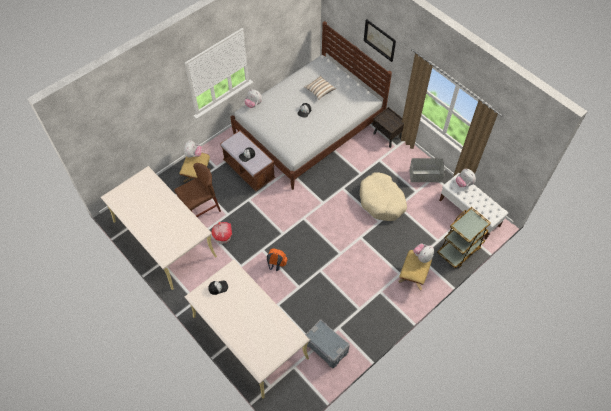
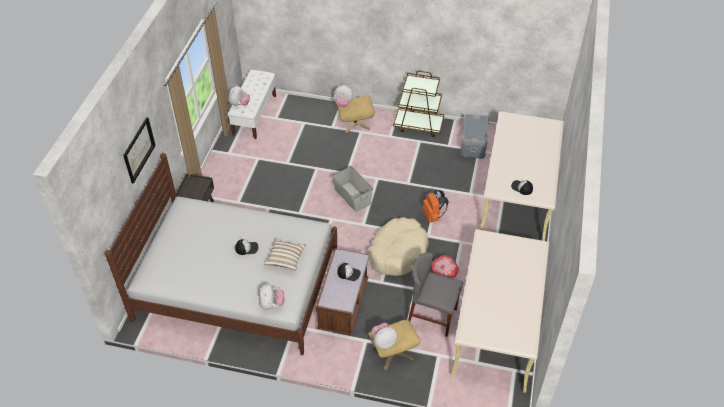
camera: 125 degrees left, 10 degrees down
(201, 209) = (432, 316): brown chair -> grey chair
(319, 91) = (202, 251): pillow -> pillow (285, 259)
(381, 201) = (291, 177): beige dog bed -> beige dog bed (397, 252)
(425, 176) = (232, 160): grey storage box -> grey storage box (352, 197)
(459, 249) = (301, 106): brown cart -> brown cart (418, 125)

